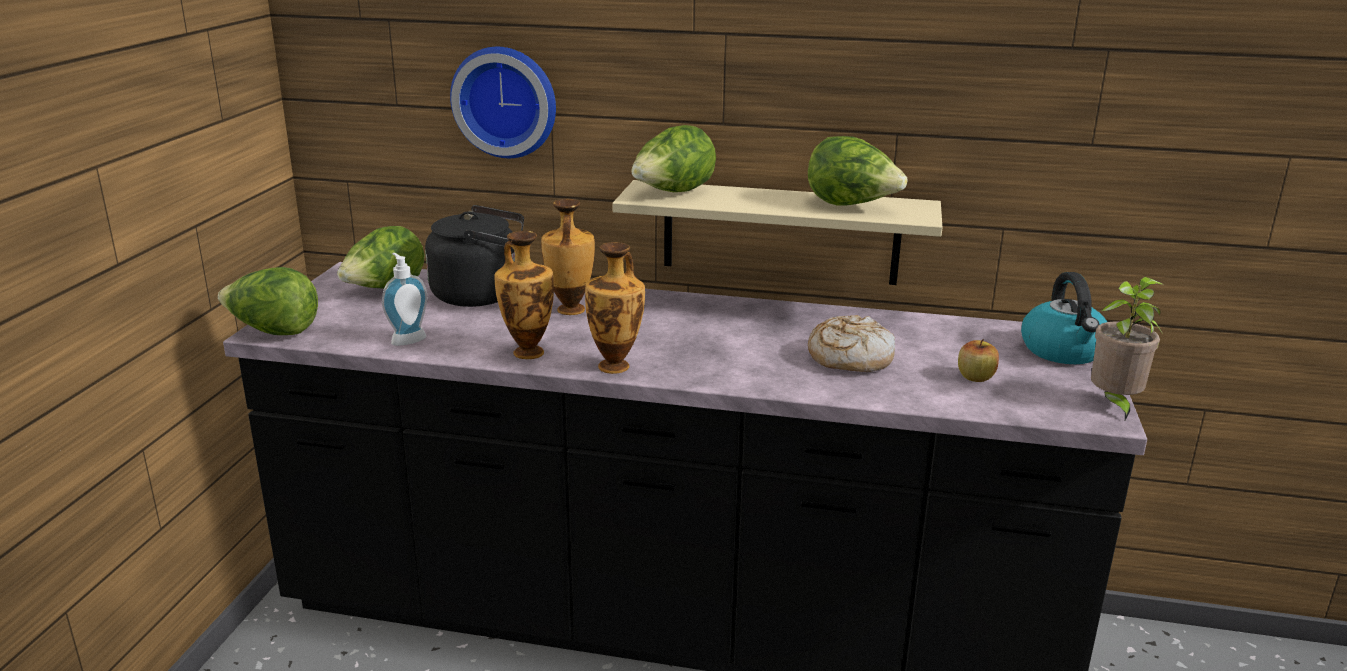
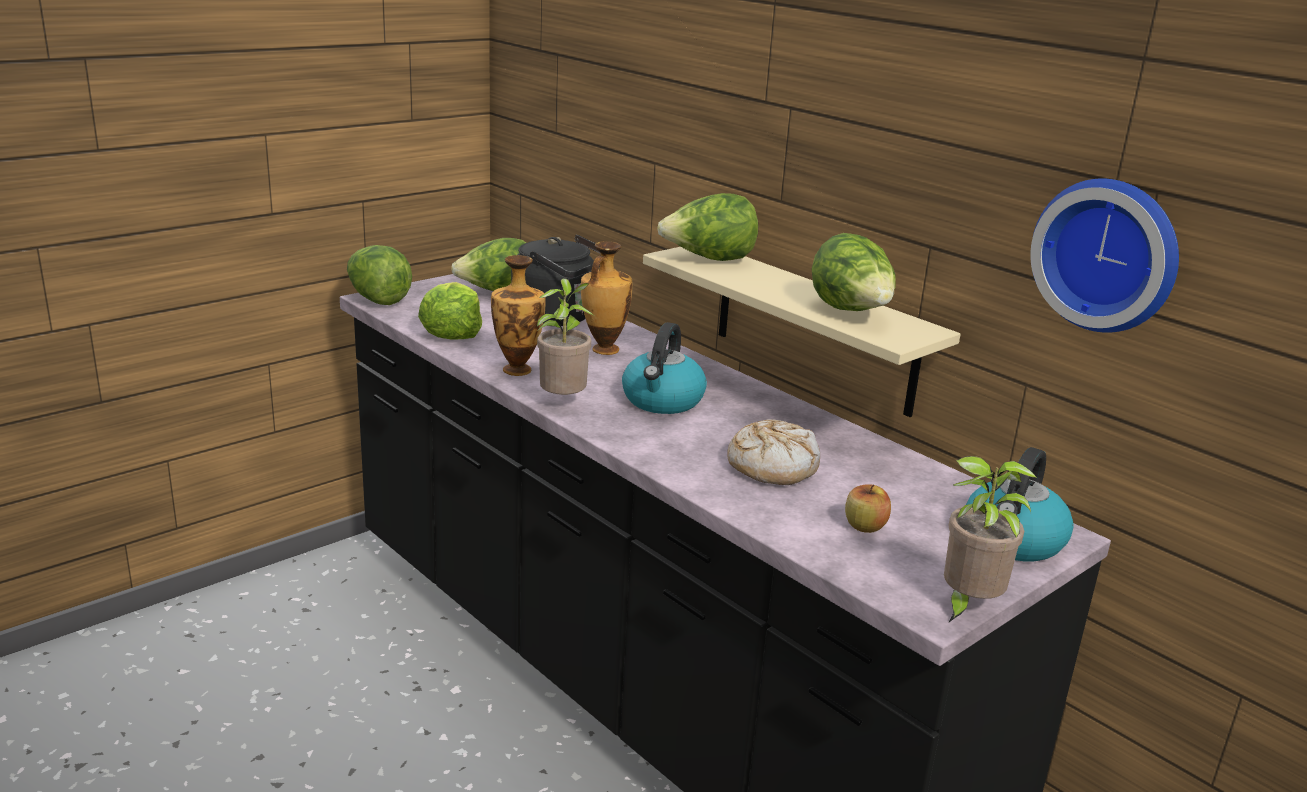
camera: 35 degrees right, 0 degrees up
(407, 339) = (451, 332): soap dispenser -> lettuce
(506, 101) = (622, 144): wall clock -> wall clock (1108, 254)
(616, 366) = (563, 402): vase -> potted plant
(689, 336) = (663, 401): none -> kettle

